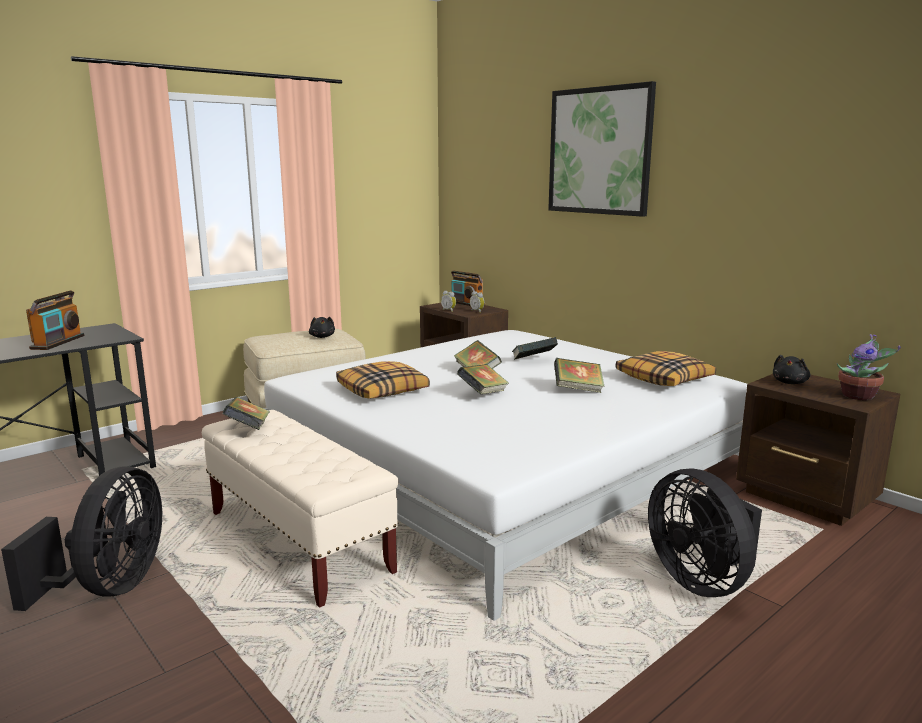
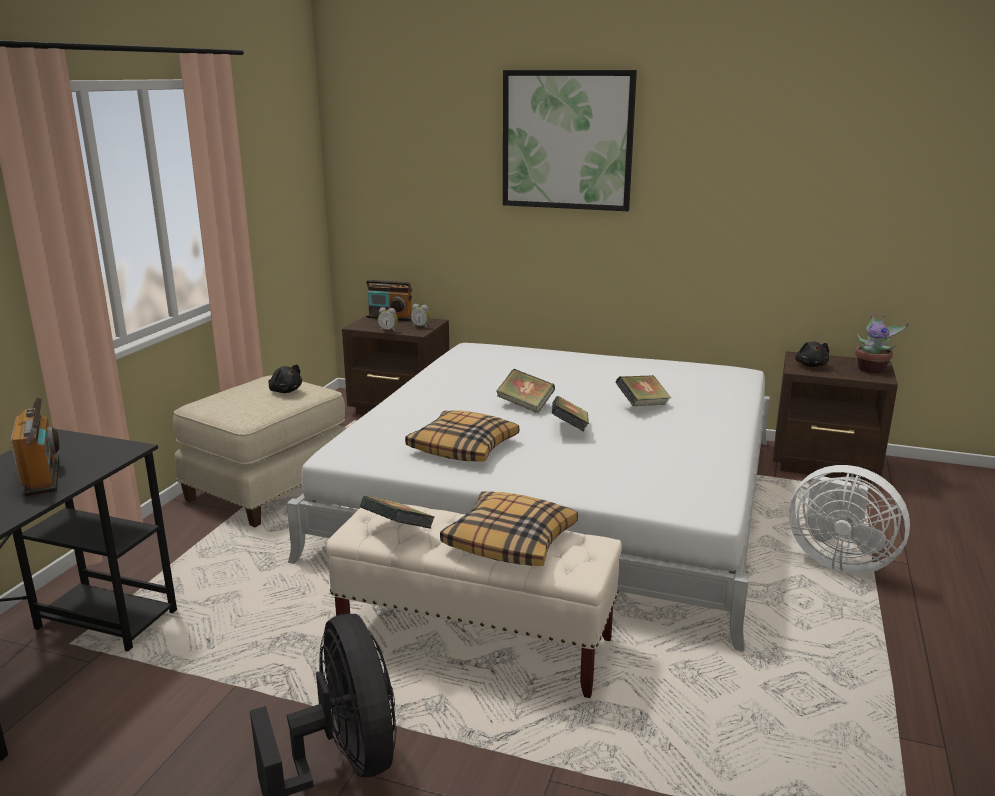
camera: 30 degrees left, 5 degrees up
(533, 361) = (553, 380): book -> none
(664, 379) = (696, 378): pillow -> pillow (510, 541)
(701, 580) = (838, 560): black fan -> white fan

